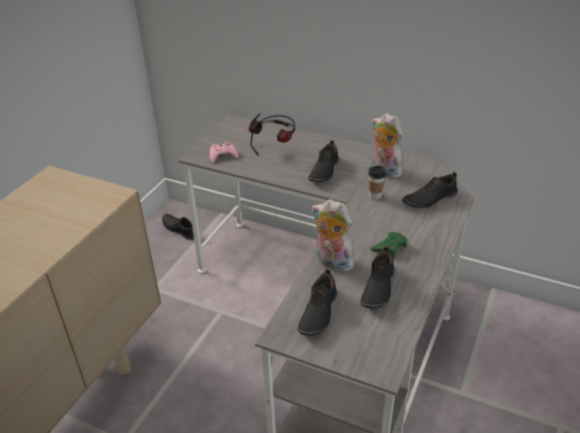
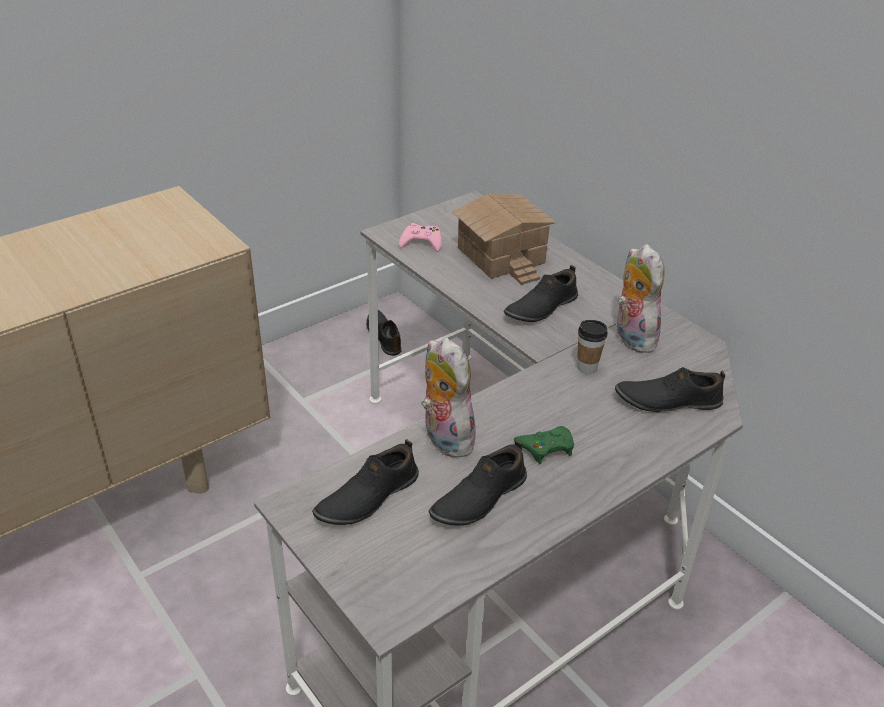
camera: 25 degrees right, 0 degrees up
(275, 149) = (499, 256): headphones -> toy house

